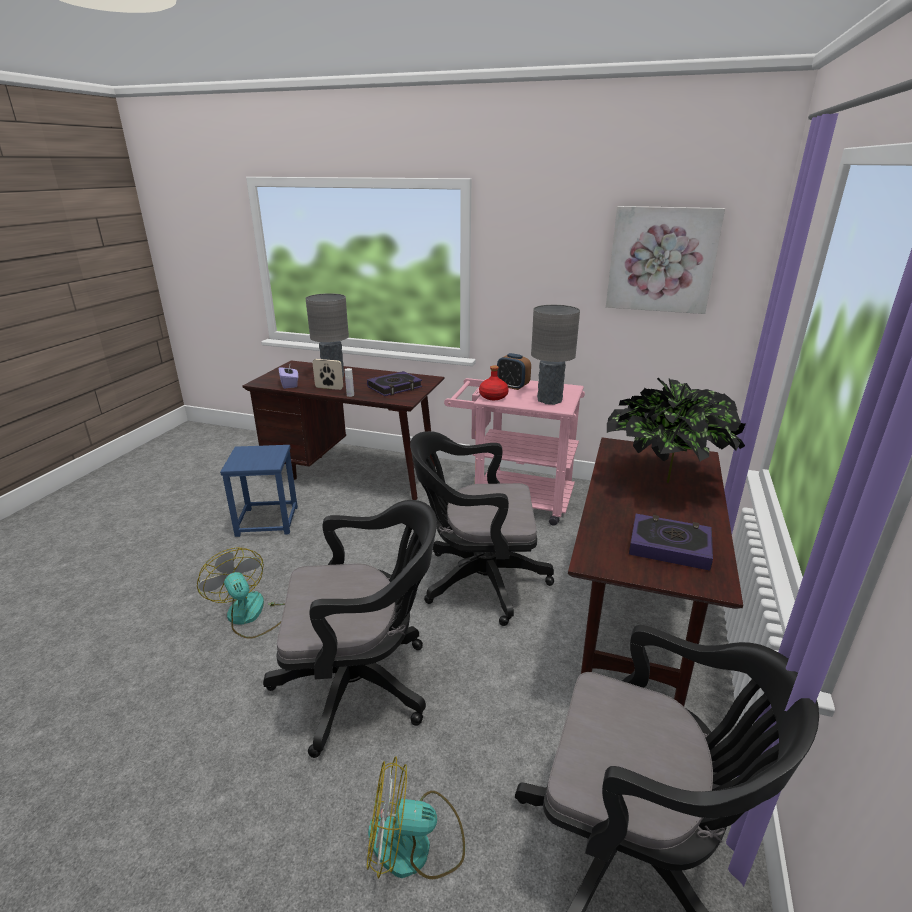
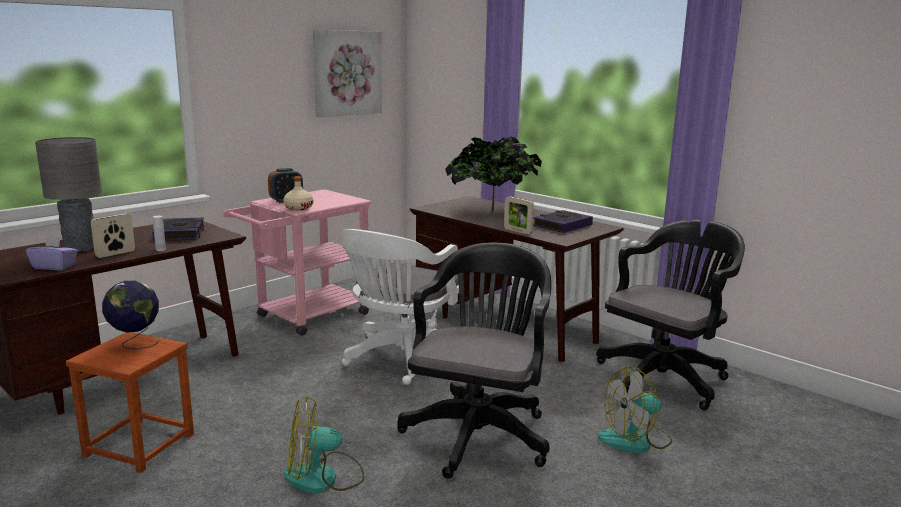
camera: 65 degrees left, 10 degrees down
(267, 521) = (140, 445): blue stool -> brown stool
(269, 454) = (135, 343): none -> globe
(414, 845) = (635, 440): fan -> fan turned 45 degrees clockwise
(477, 580) = (401, 359): black office chair -> white office chair
(493, 396) = (298, 208): red bottle -> beige bottle
(549, 400) = (337, 199): grey table lamp -> none
(592, 520) = (517, 231): none -> picture frame

